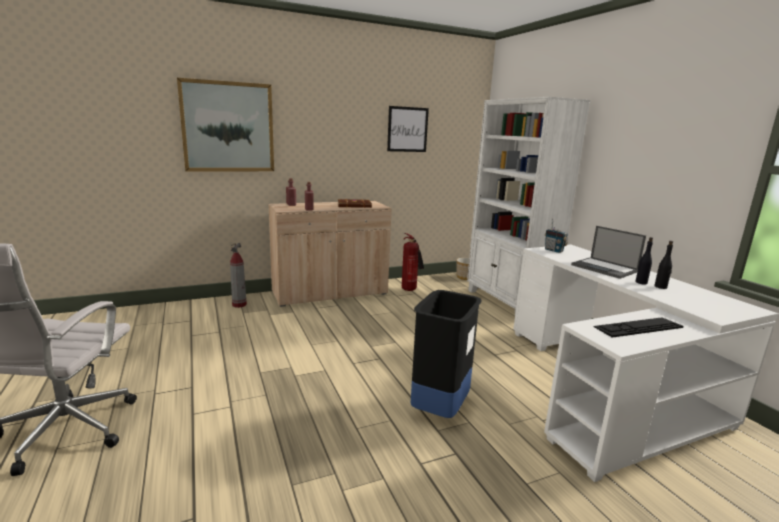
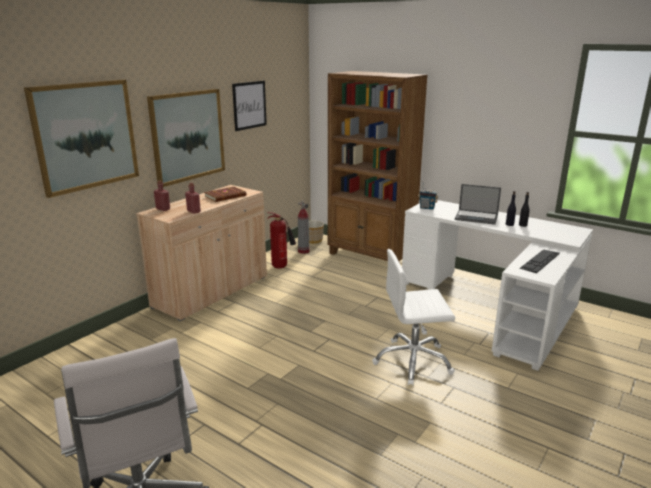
camera: 30 degrees left, 5 degrees up
(239, 304) = (134, 332): fire extinguisher -> fire extinguisher (303, 251)
(332, 146) = (188, 136): none -> picture
(439, 409) = (413, 361): black trash can -> white office chair
(508, 303) = (371, 257): white bookcase -> brown bookcase

